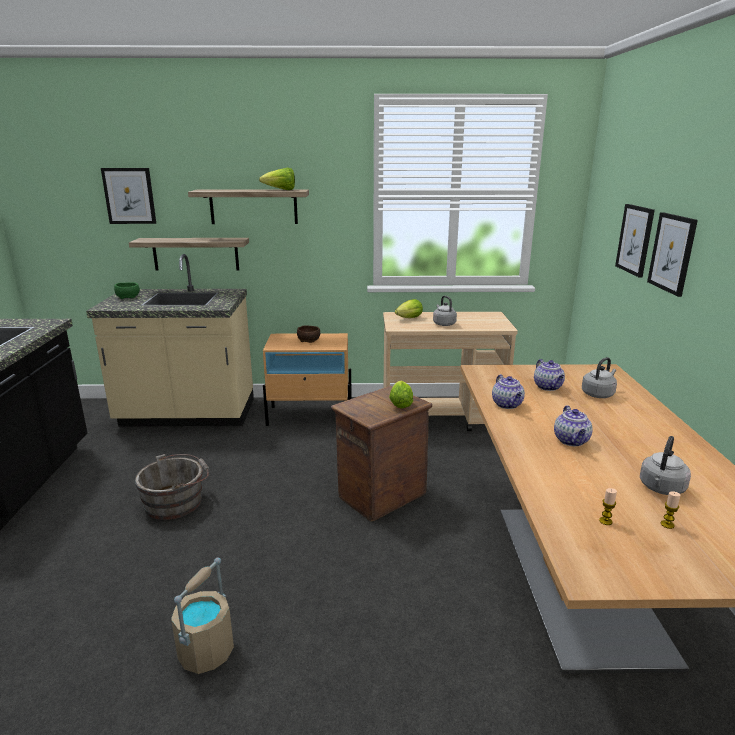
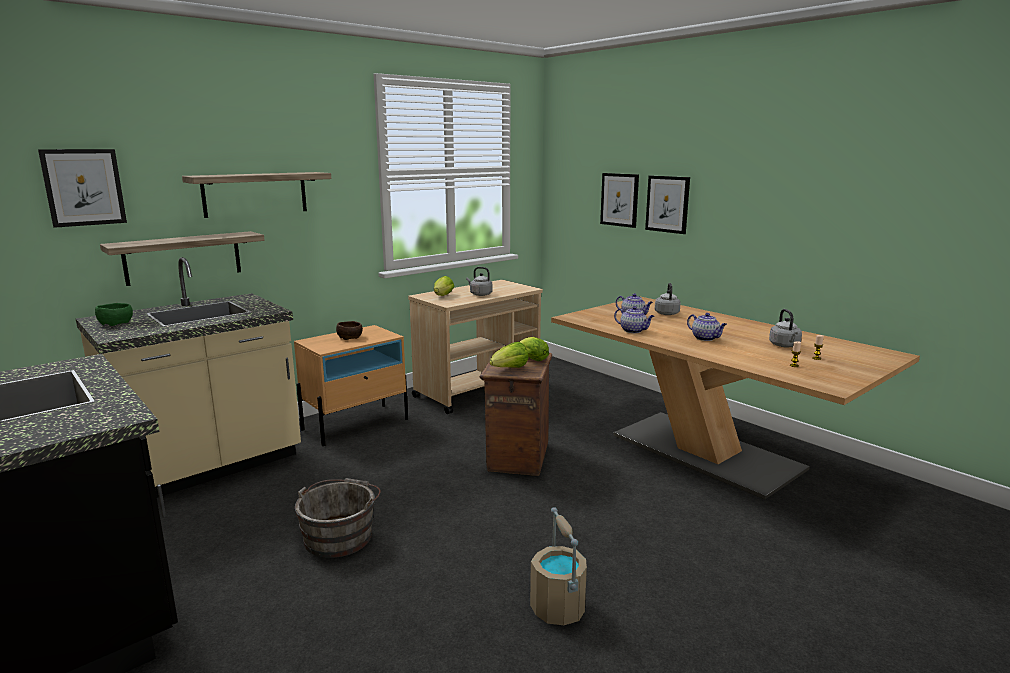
camera: 40 degrees left, 5 degrees down
(281, 190) = (296, 173): lettuce -> lettuce (509, 369)

